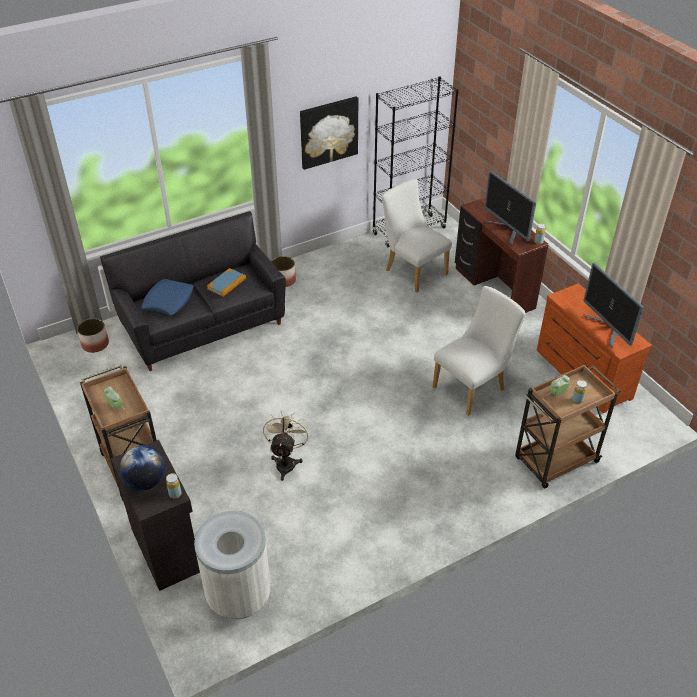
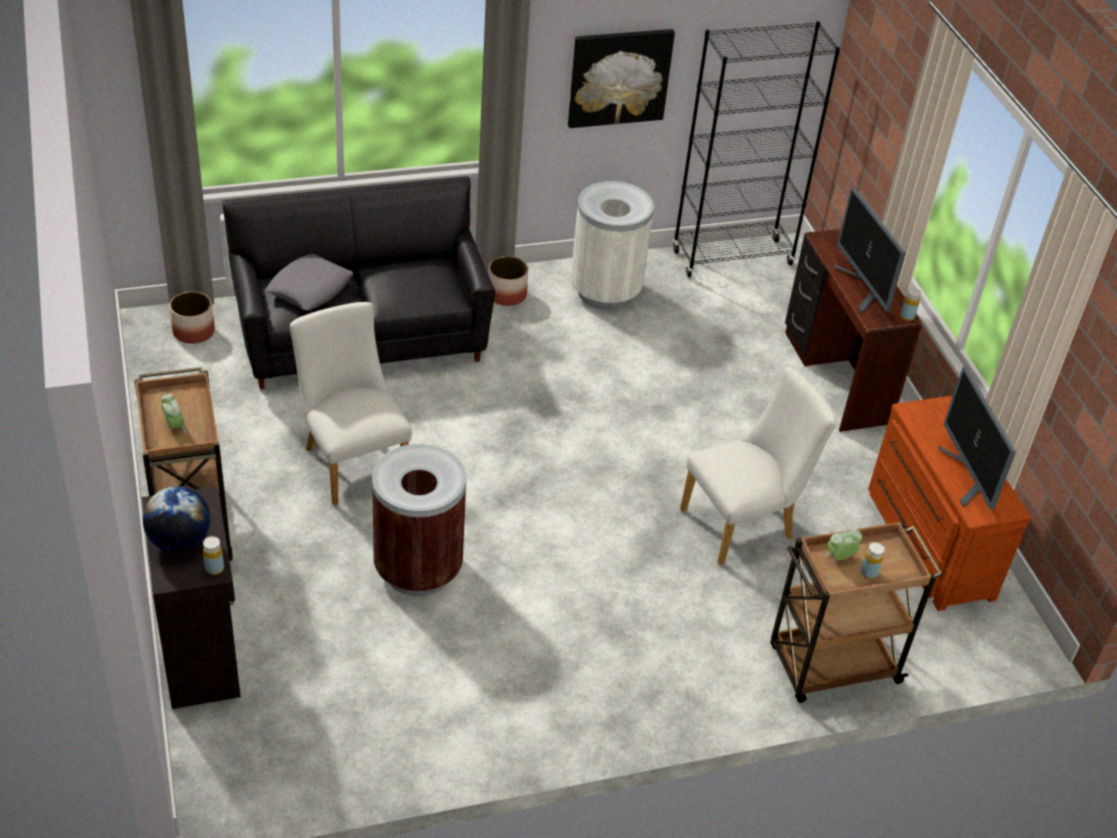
camera: 10 degrees right, 0 degrees up
(168, 300) = (310, 288): blue pillow -> grey pillow
(226, 284) = (405, 281): book -> none
(239, 595) = (283, 744): white trash can -> white trash can (606, 291)
(286, 461) = (417, 569): beige fan -> brown trash can
(412, 271) = (715, 322): white chair -> white chair (352, 461)

